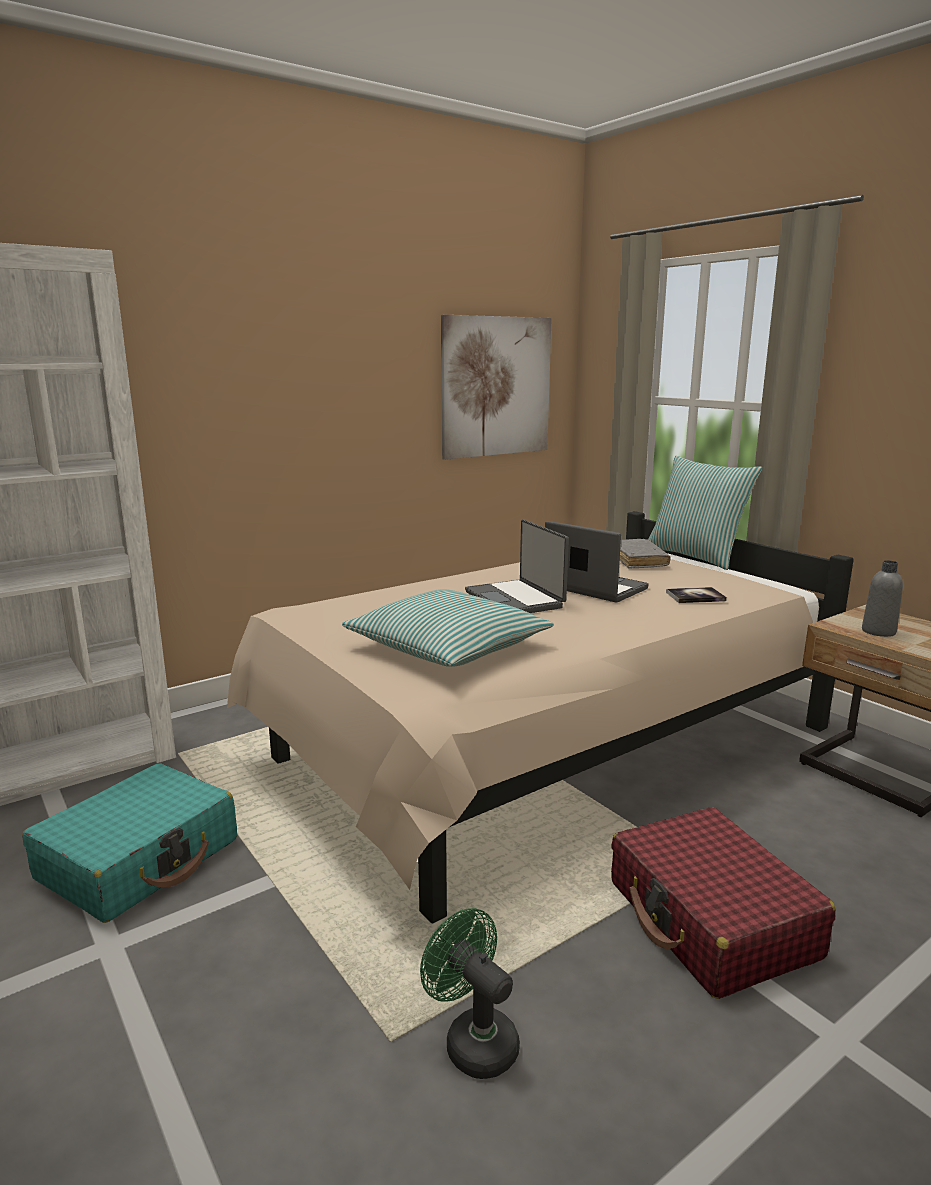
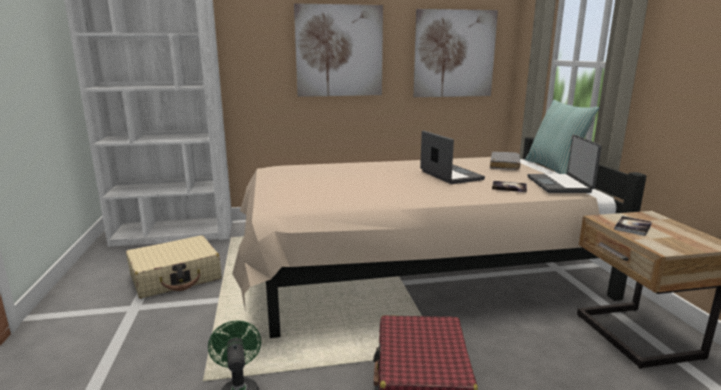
camera: 25 degrees right, 0 degrees up
(140, 859) = (176, 277): turquoise suitcase -> beige suitcase
(326, 387) = (339, 51): none -> picture
(447, 647) = (320, 192): pillow -> none
(515, 599) = (393, 175): laptop -> laptop (560, 185)
(878, 631) = (632, 227): grey bottle -> book

